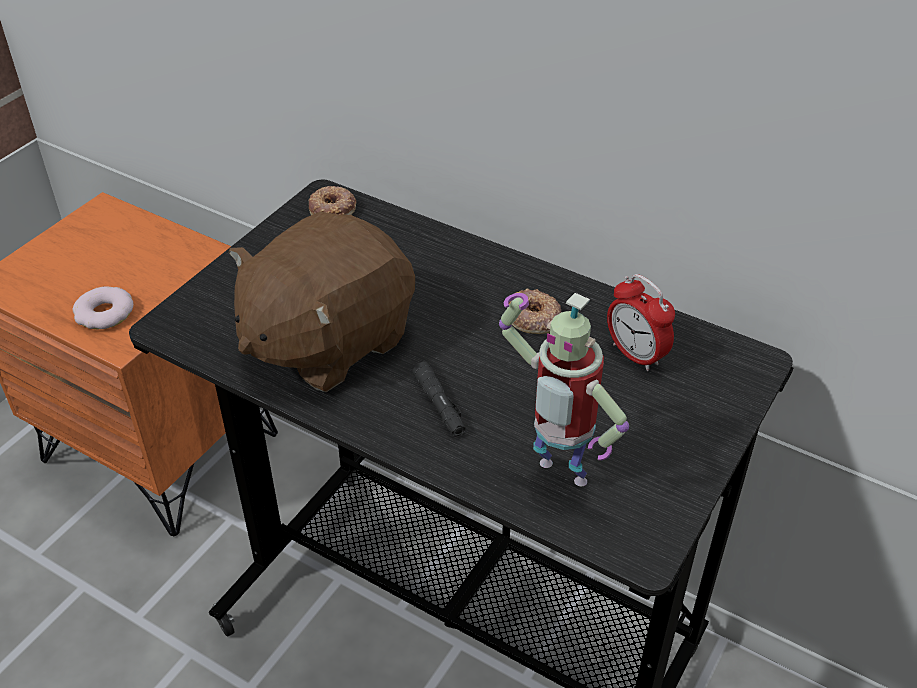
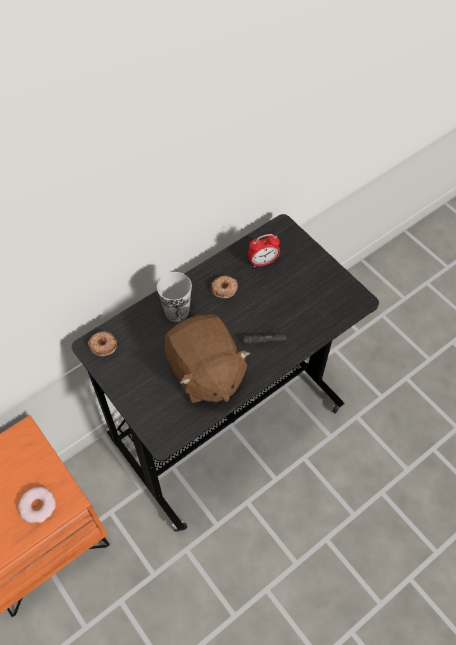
camera: 70 degrees left, 15 degrees up
(445, 271) = (177, 311): none -> cup
(557, 476) = (318, 313): toy robot -> none

